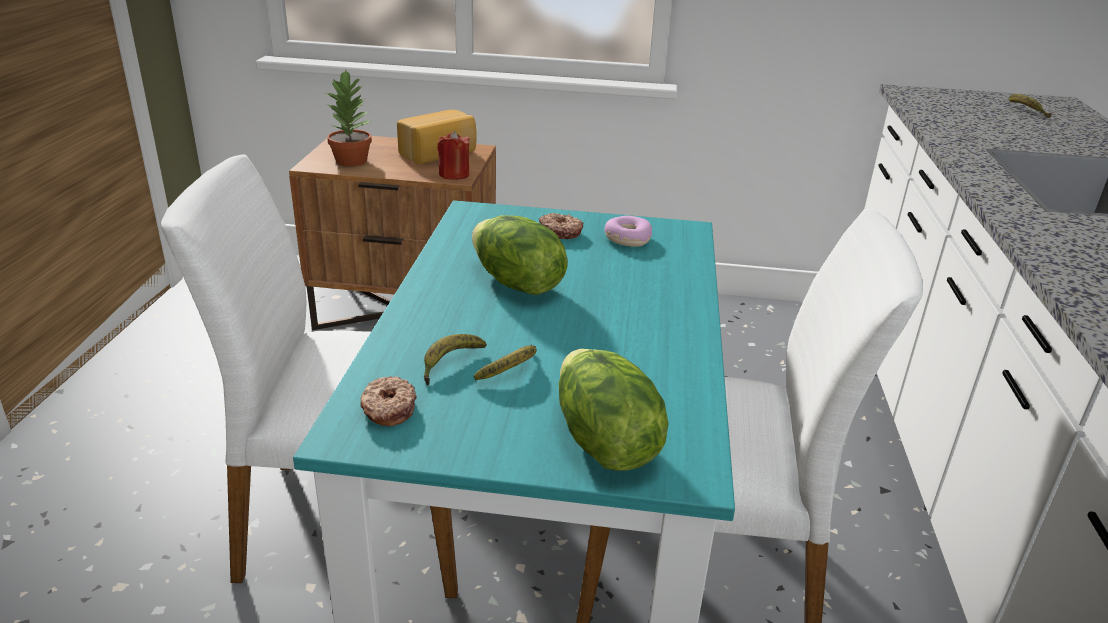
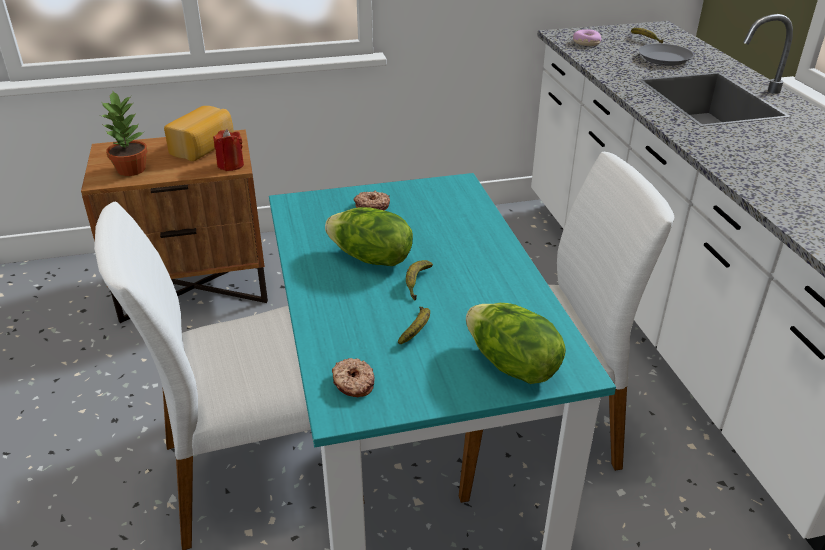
camera: 20 degrees left, 5 degrees up
(450, 364) = (370, 337): banana -> banana (417, 283)
(627, 239) = (424, 201): donut -> donut (586, 42)
(1040, 133) = (664, 59): none -> grey plate

